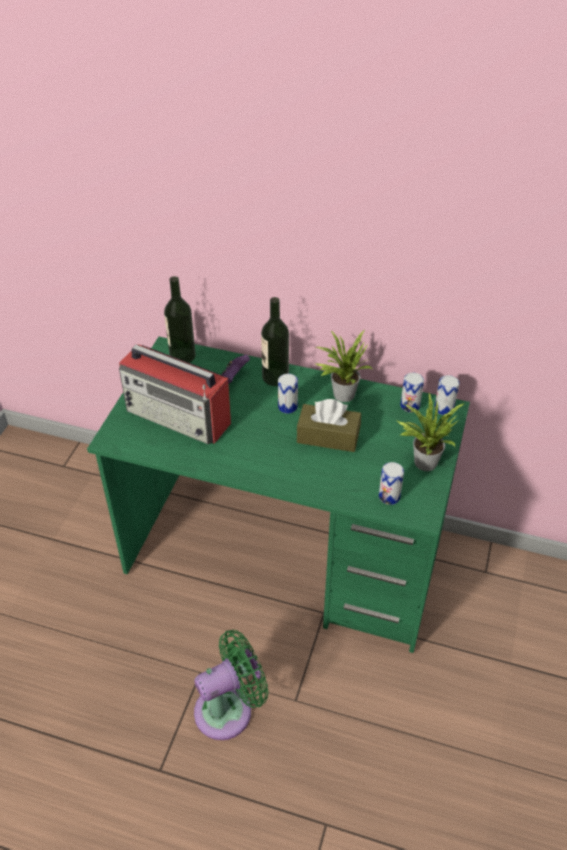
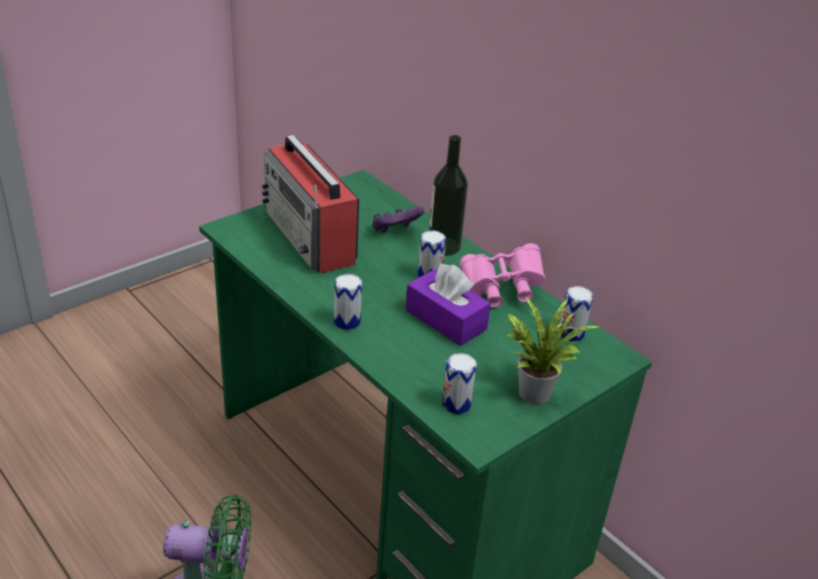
camera: 30 degrees right, 10 degrees down
(182, 356) = (368, 192): bottle -> none
(328, 436) = (445, 319): brown tissue box -> purple tissue box
(341, 393) = (501, 289): potted plant -> pink binoculars
(444, 408) = (611, 353): can -> can (347, 321)

